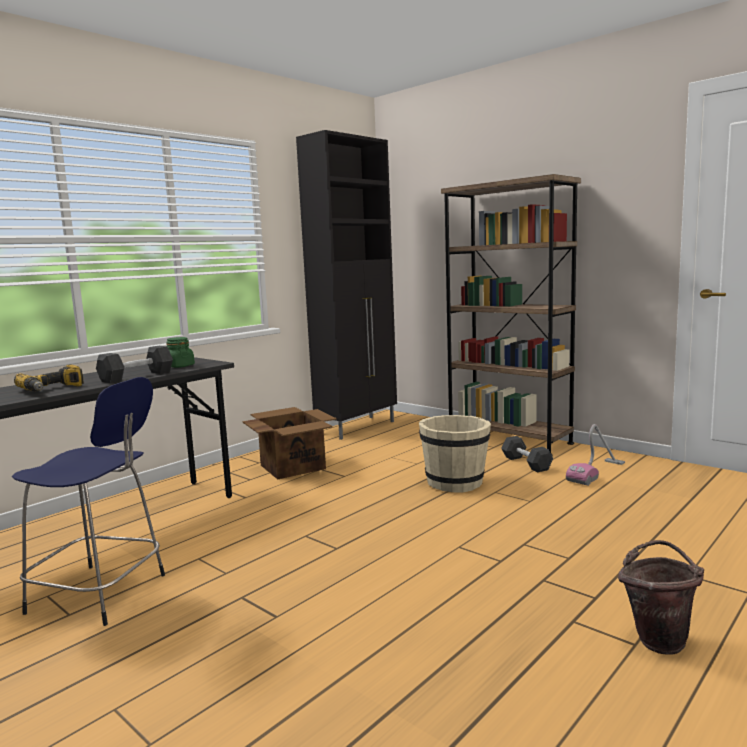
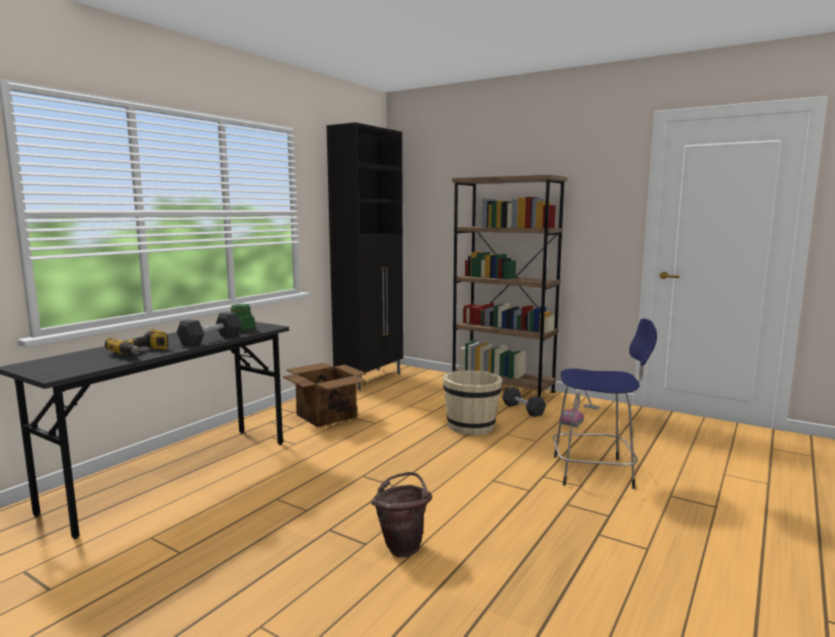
camera: 10 degrees left, 0 degrees up
(101, 594) = (202, 534): blue stool -> blue stool (595, 472)
(658, 638) = (662, 543): brown bucket -> brown bucket (403, 546)

